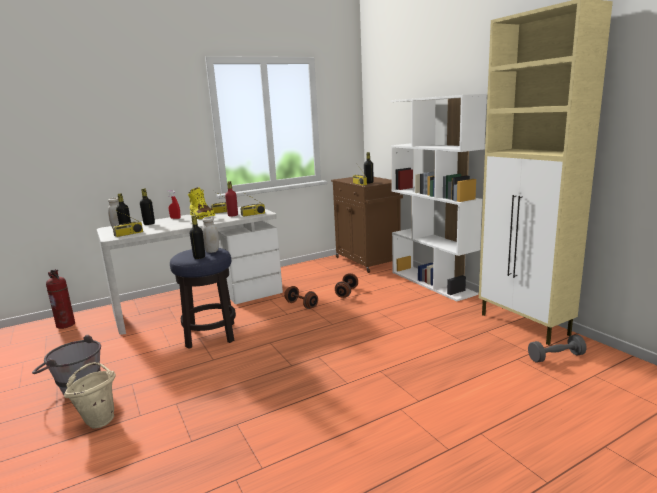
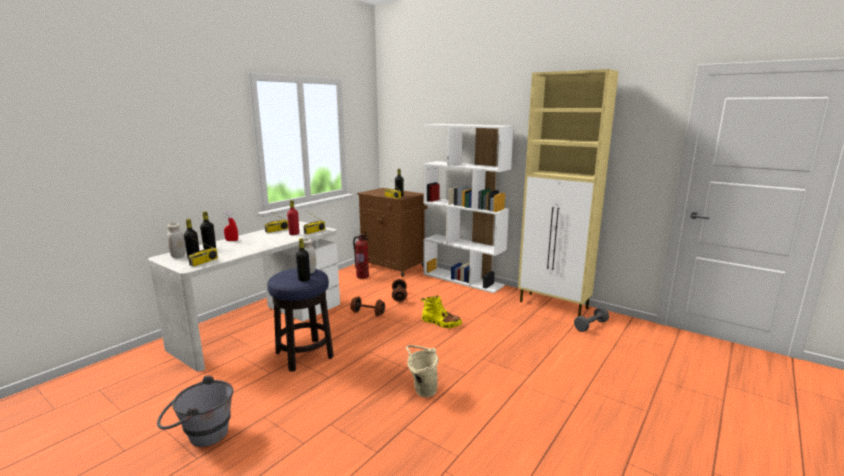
camera: 25 degrees left, 0 degrees up
(66, 325) = (114, 373): fire extinguisher -> fire extinguisher (362, 276)
(99, 419) = (262, 457): beige bucket -> beige bucket (422, 391)
(202, 216) = (260, 237): yellow boot -> yellow boot (441, 323)

